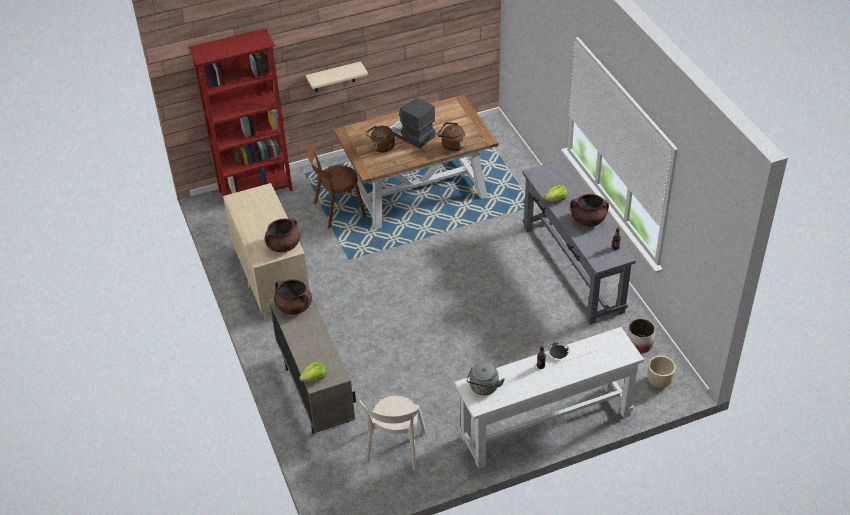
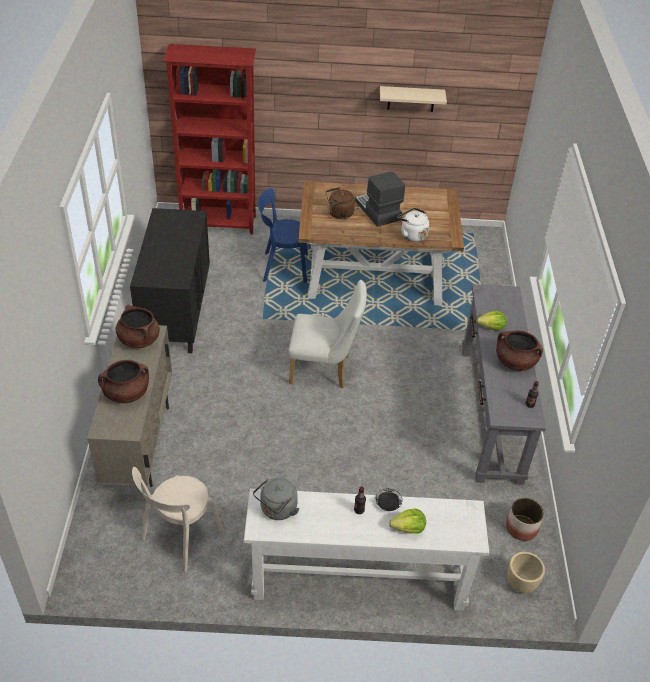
camera: 20 degrees right, 0 degrees up
(271, 280) = (176, 311): beige dresser -> black dresser
(283, 246) = (174, 275): brown cooking pot -> brown cooking pot (126, 394)
(315, 378) = (105, 423): lettuce -> lettuce (408, 528)
(334, 77) = (325, 128): beige shelf -> beige shelf (411, 99)
(337, 210) = (282, 267): brown chair -> blue chair
(426, 283) = (324, 370): none -> white chair
(451, 146) = (412, 235): brown kettle -> white kettle

